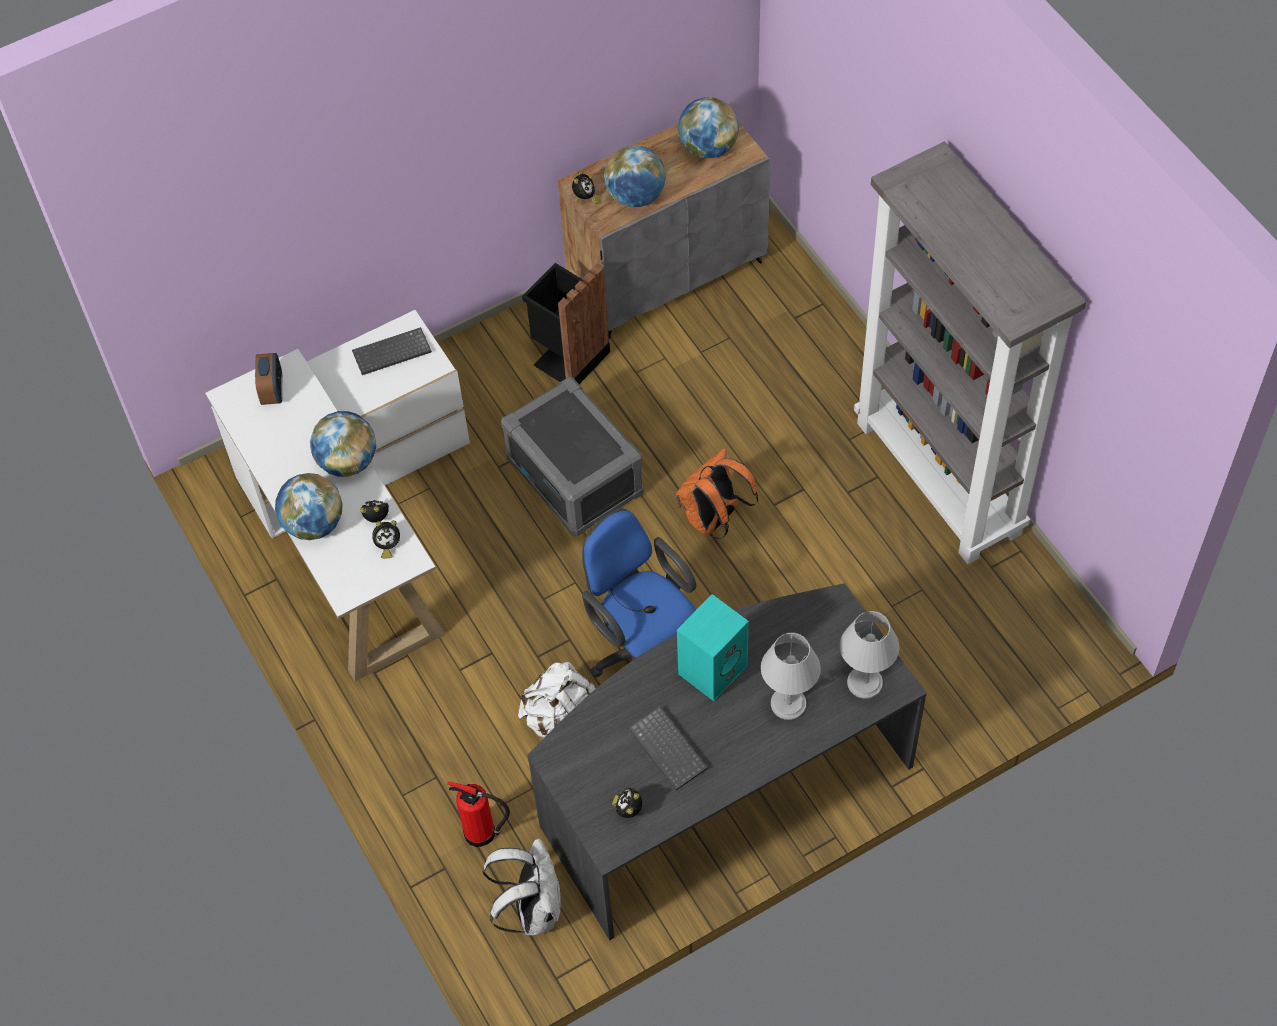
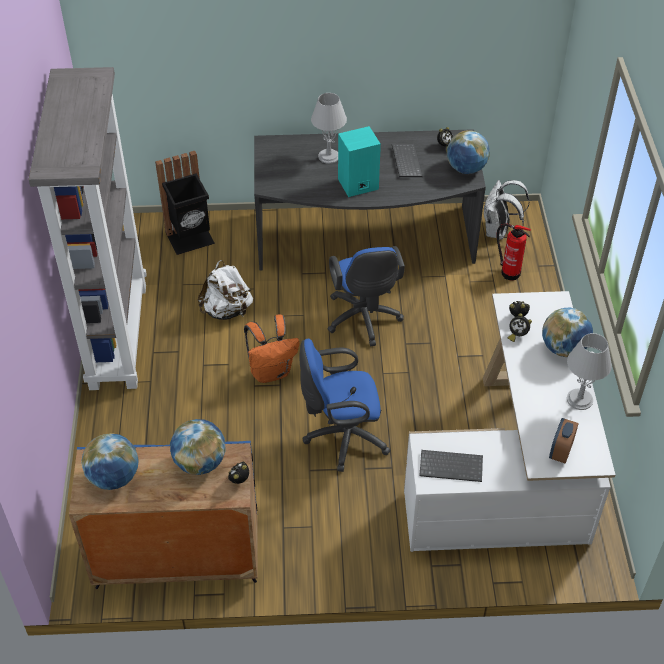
camera: 155 degrees left, 10 degrees down
(347, 461) = (523, 378): globe -> globe (466, 169)
(560, 718) = (434, 307): white backpack -> white backpack (227, 310)
(568, 357) = (294, 525): black trash can -> black trash can (191, 239)
(575, 476) = (342, 437): grey storage box -> blue office chair
(667, 274) = (176, 557): grey cabinet -> blue cabinet
(865, 682) = (281, 150): grey table lamp -> grey table lamp (579, 399)

